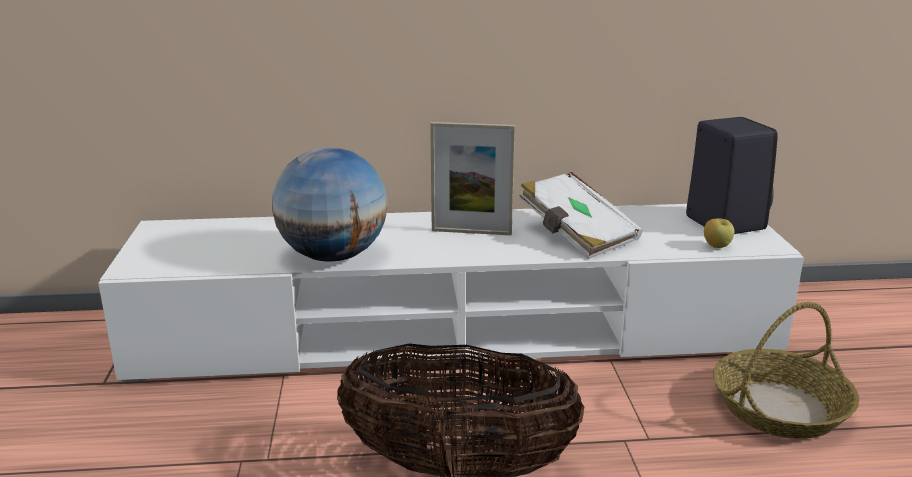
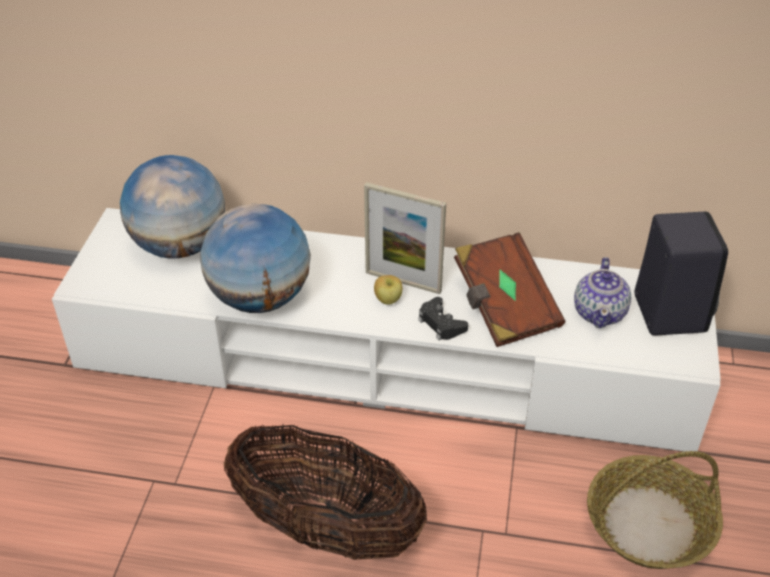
camera: 15 degrees right, 20 degrees up
(232, 234) = (180, 245): none -> globe
(525, 251) = (441, 323): none -> black game controller
(576, 235) = (504, 306): white book -> brown book
(665, 229) = (600, 312): none -> teapot
(717, 246) = (638, 351): apple -> apple (388, 300)

